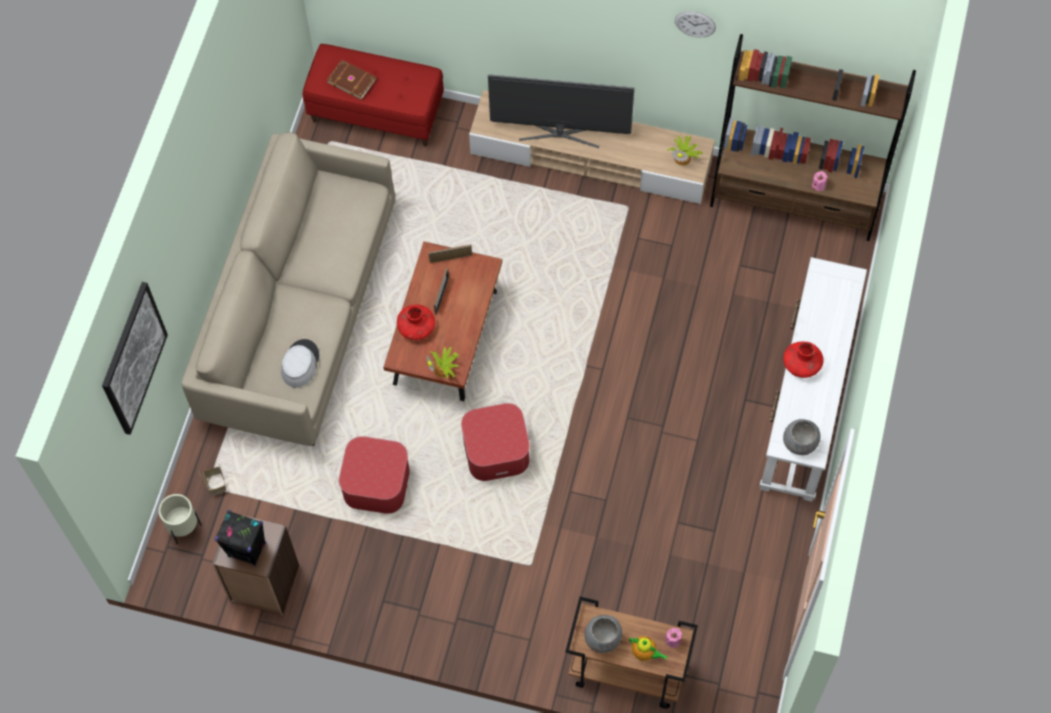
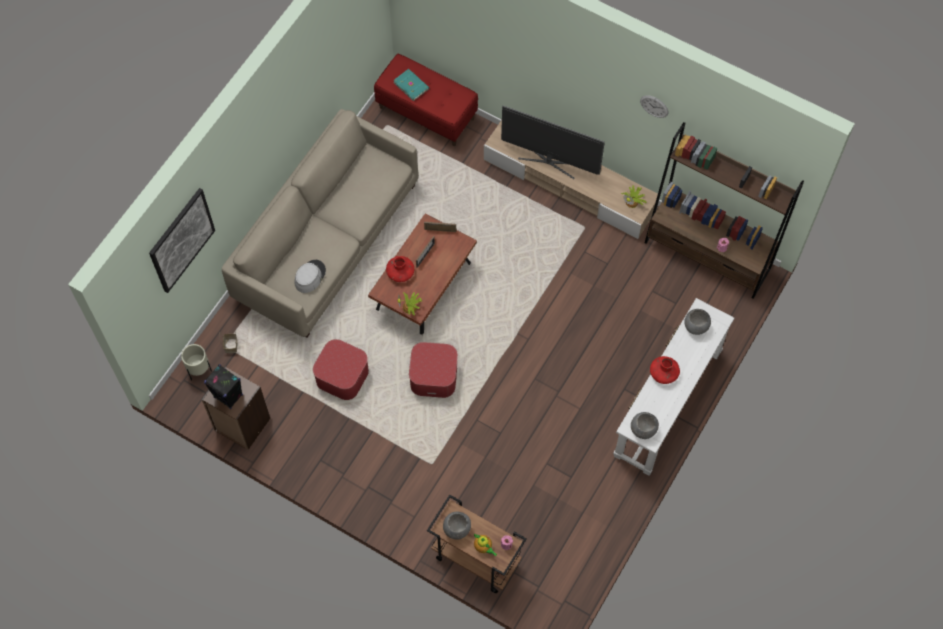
camera: 15 degrees right, 0 degrees up
(352, 80) = (411, 85): brown book -> turquoise book
(823, 294) = (696, 327): none -> grey bowl

